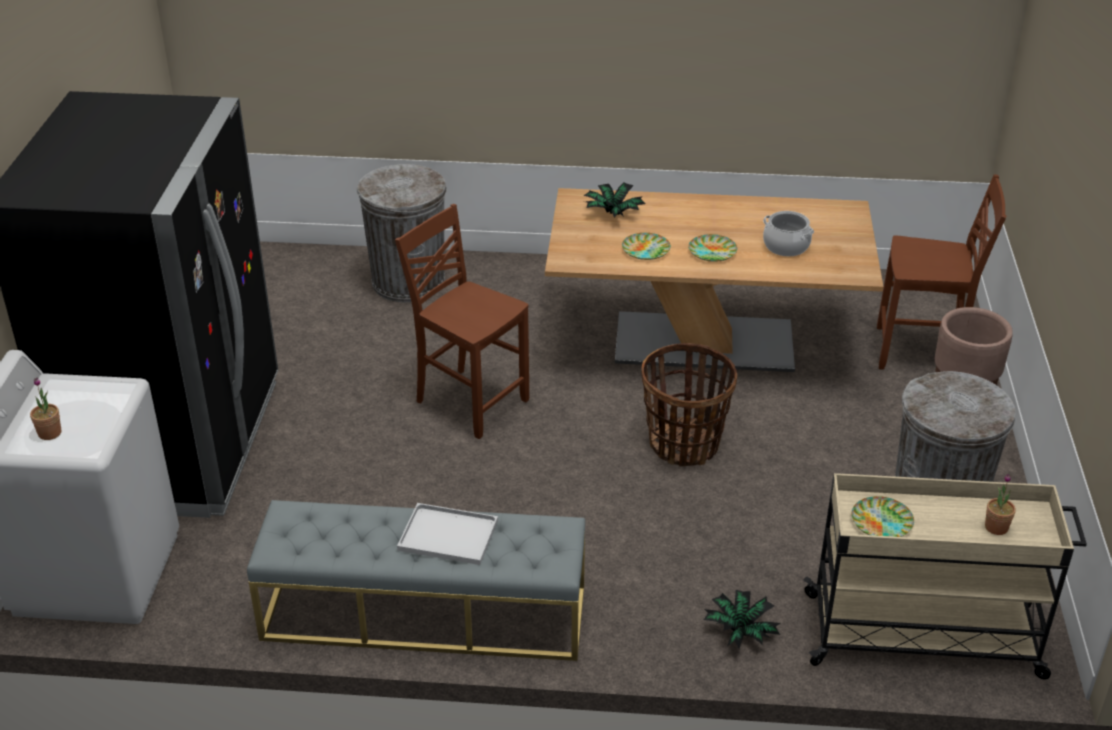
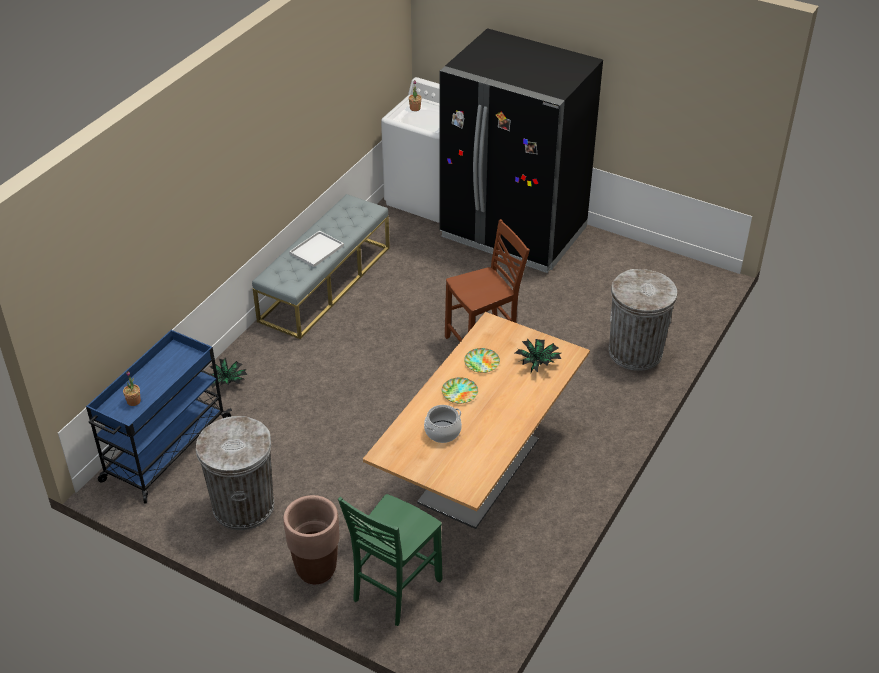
camera: 115 degrees right, 5 degrees up
(684, 444) = (382, 419): basket -> none
(882, 521) = (175, 362): plate -> none
(922, 352) = (394, 590): brown chair -> green chair
(925, 636) = (165, 450): beige cart -> blue cart

